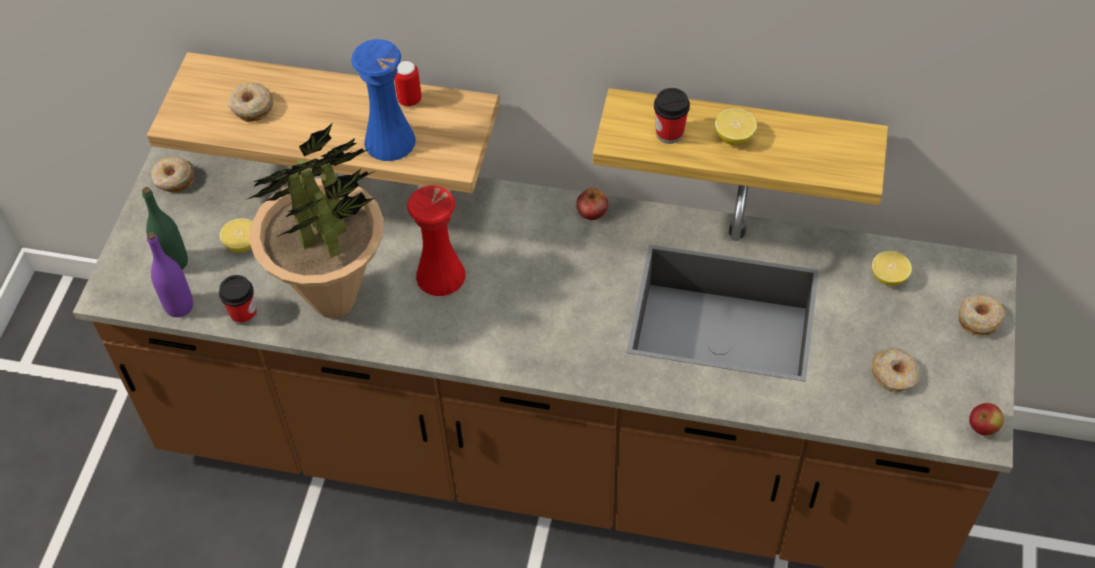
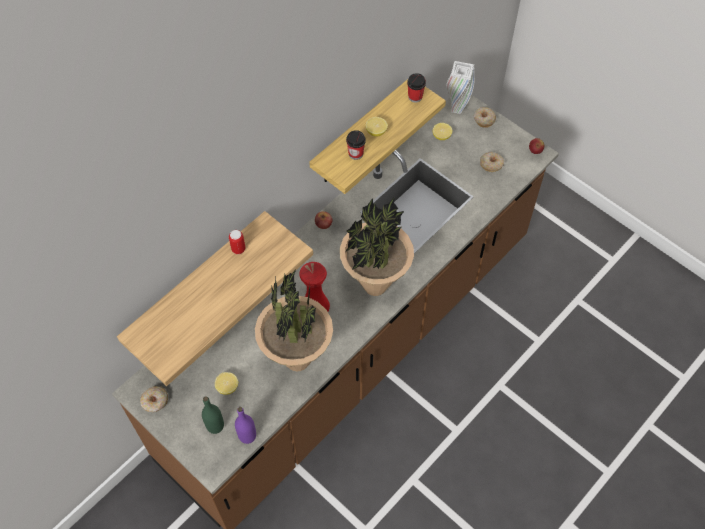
camera: 60 degrees left, 5 degrees up
(244, 314) = (275, 406): cup -> cup (415, 97)
(252, 107) = (185, 322): donut -> none
(390, 141) = (259, 271): blue vase -> none
(527, 332) = (375, 287): none -> potted plant
(963, 270) = (456, 109): none -> white vase

